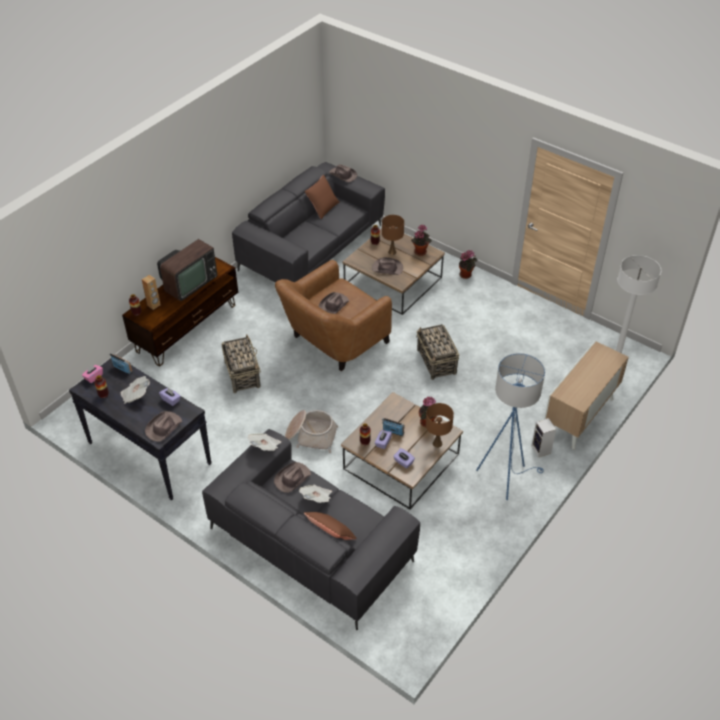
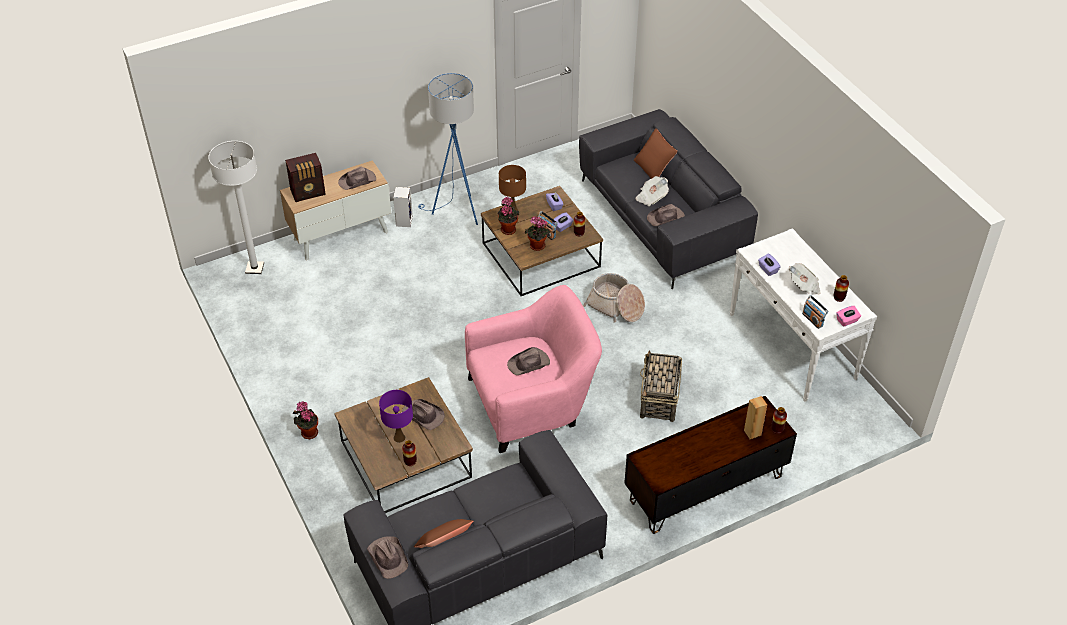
camera: 155 degrees left, 0 degrees up
(148, 453) = (792, 346): black console table -> white console table
(163, 427) = (783, 246): brown hat -> brown hat (357, 181)
(188, 283) = (697, 451): television -> none
(265, 447) = (684, 225): newspaper -> none
(333, 341) = (532, 401): brown armchair -> pink armchair
(392, 252) = (399, 437): brown table lamp -> purple table lamp
(420, 251) = (362, 425): potted plant -> potted plant (536, 247)
(436, 362) = (434, 335): basket -> none
(603, 362) = (309, 193): none -> radio

